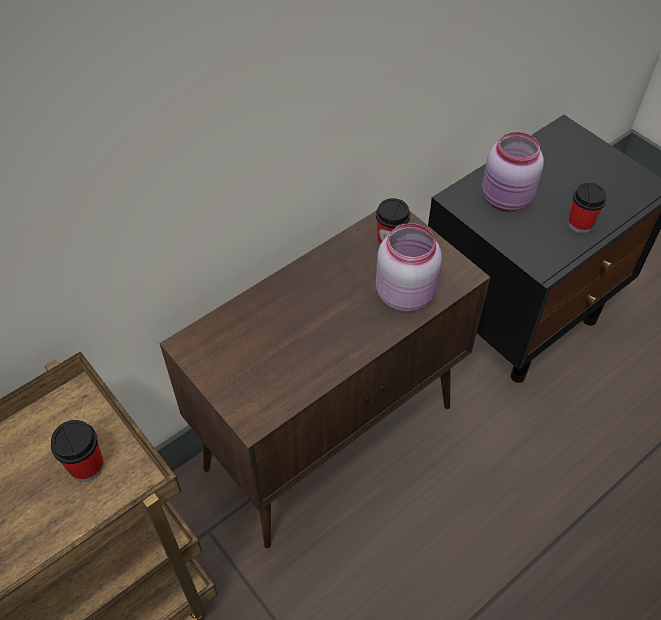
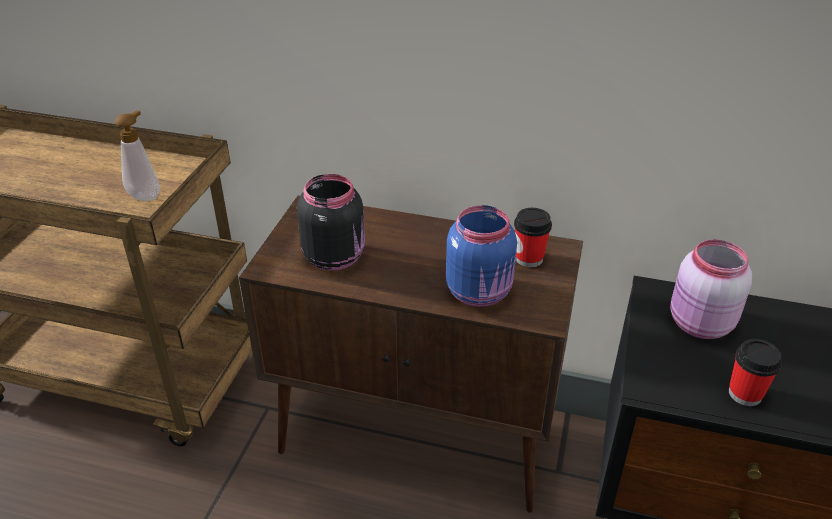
camera: 55 degrees right, 15 degrees down
(87, 466) = (146, 195): cup -> soap dispenser
(281, 362) = (335, 256): none -> black jar
(406, 293) = (480, 292): pink jar -> blue jar

